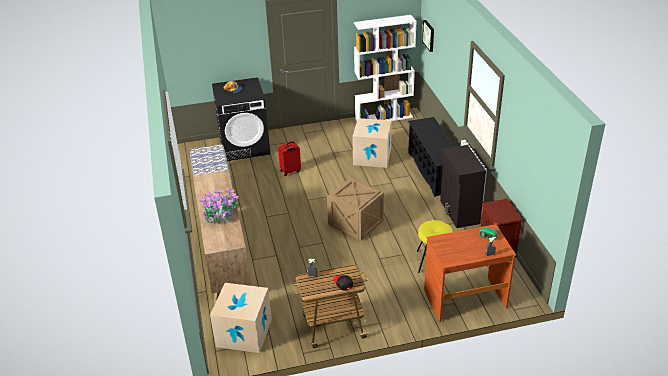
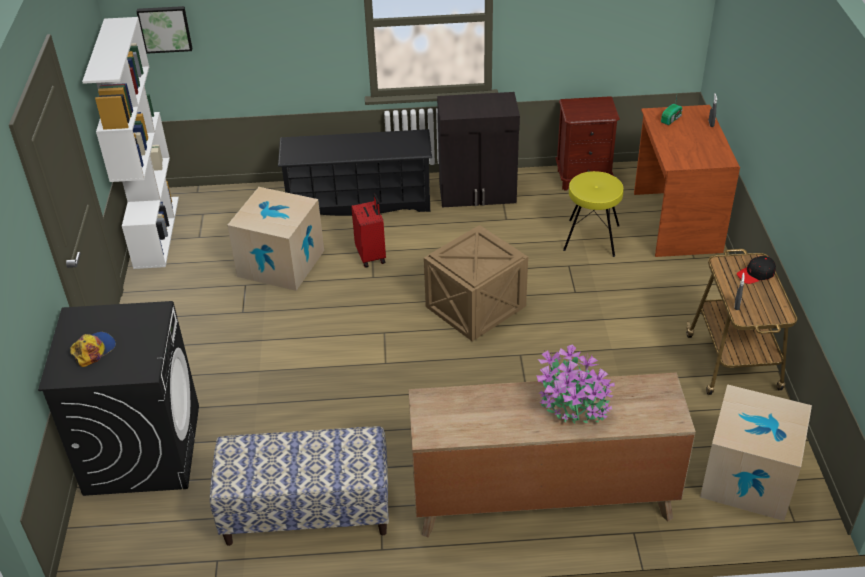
camera: 80 degrees left, 5 degrees up
(290, 171) = (279, 379): red suitcase -> red suitcase (371, 256)

